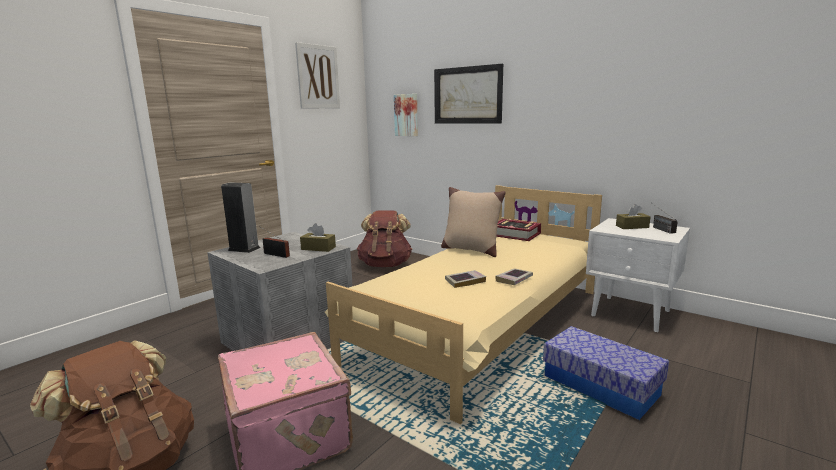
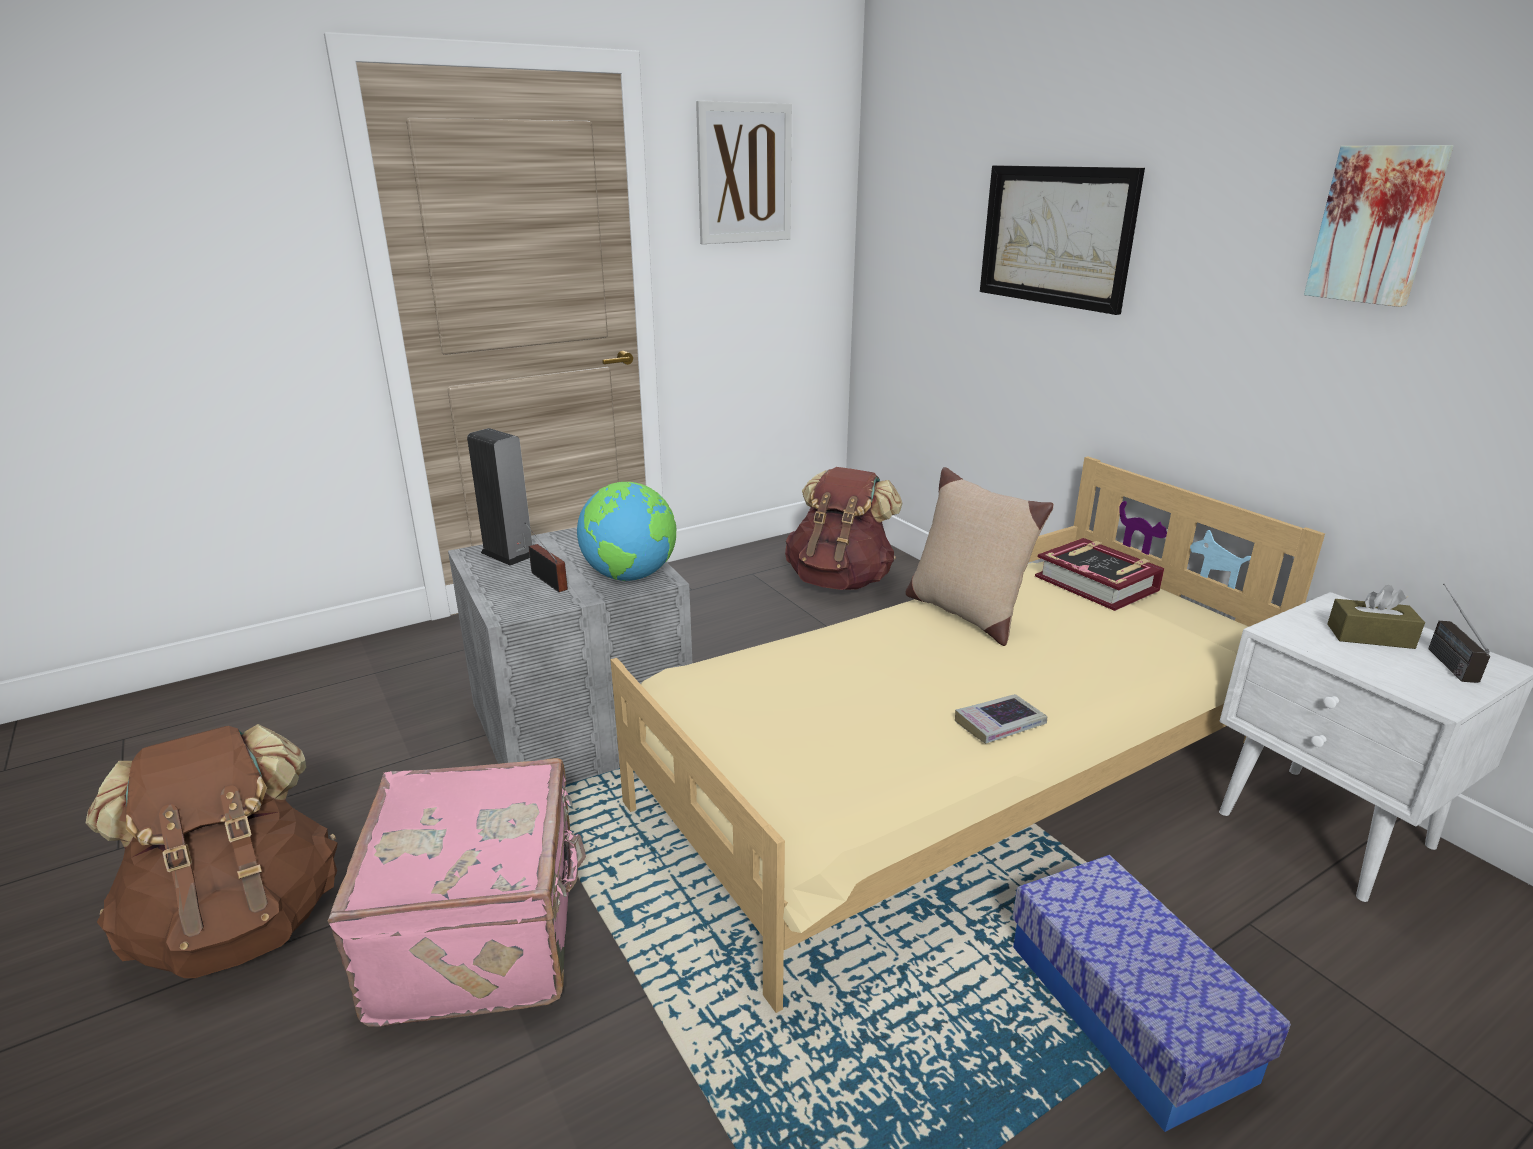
camera: 20 degrees right, 10 degrees up
(318, 248) = (630, 576): brown tissue box -> globe
(406, 115) = (928, 263): picture -> picture (1377, 225)
(465, 281) = (890, 706): book -> none

